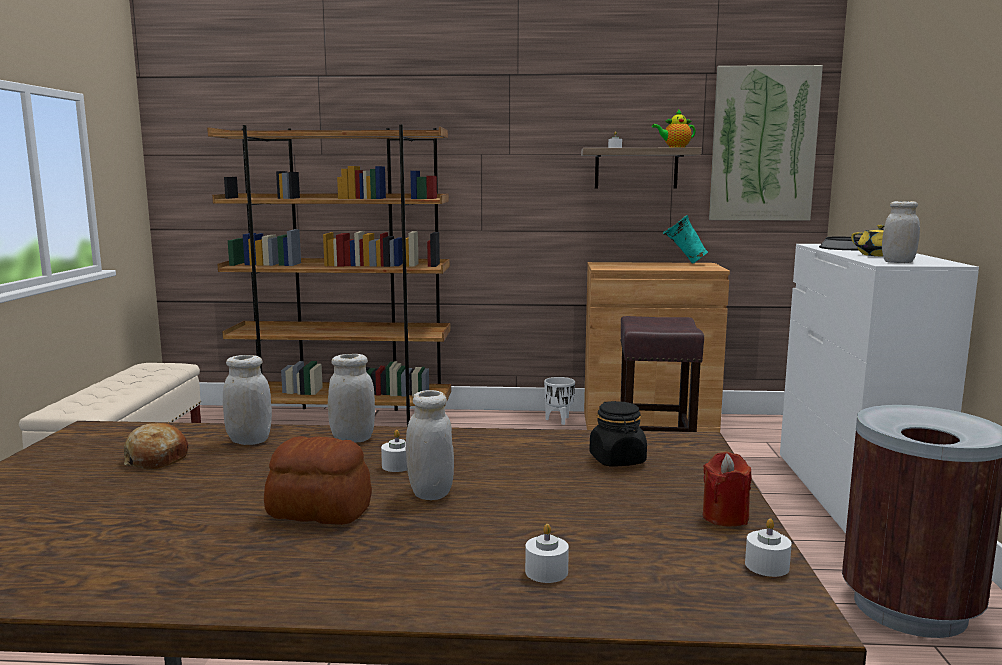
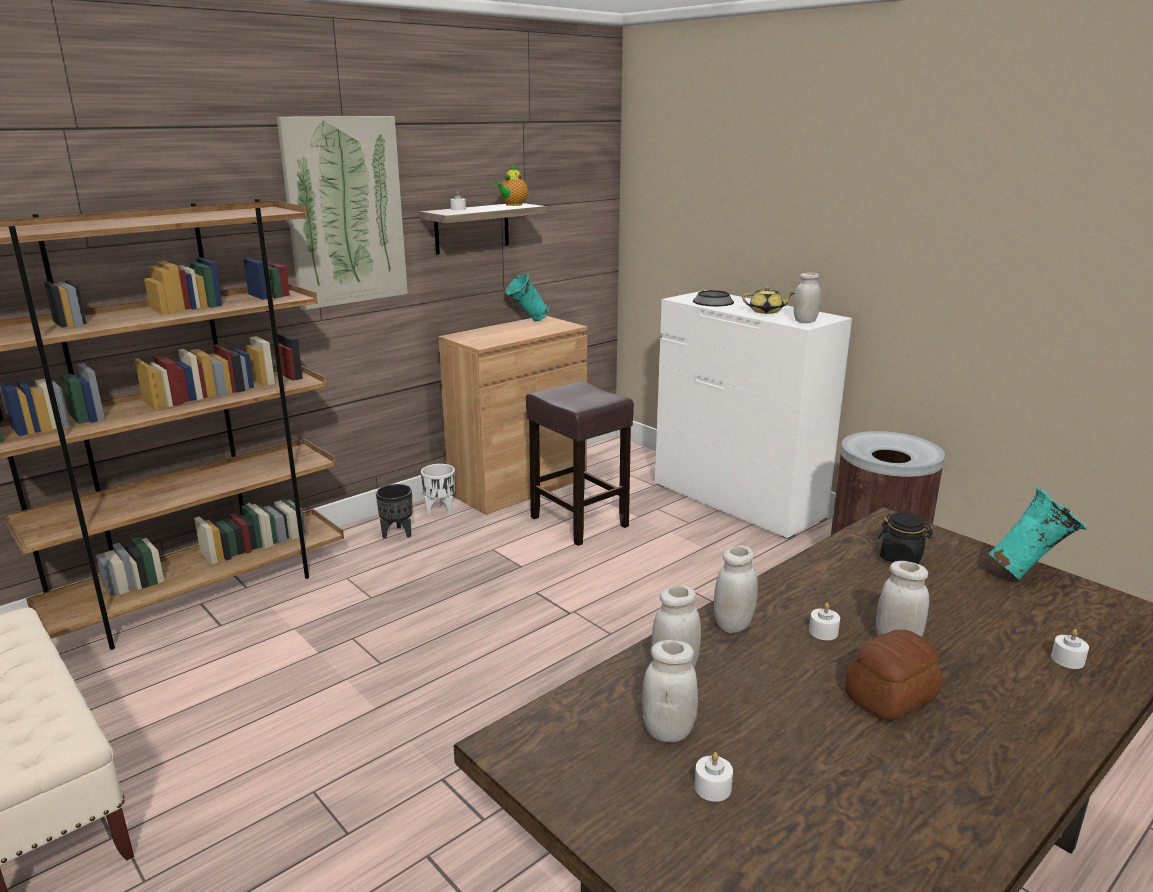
camera: 45 degrees left, 10 degrees up
(156, 459) = (668, 731): bread -> white jar
(505, 423) = (397, 533): none -> black planter
(725, 517) = (1029, 574): red candle -> turquoise vase
(763, 144) = (572, 193): picture -> picture (345, 212)
(767, 565) = (1105, 597): white candle -> white candle (712, 787)

